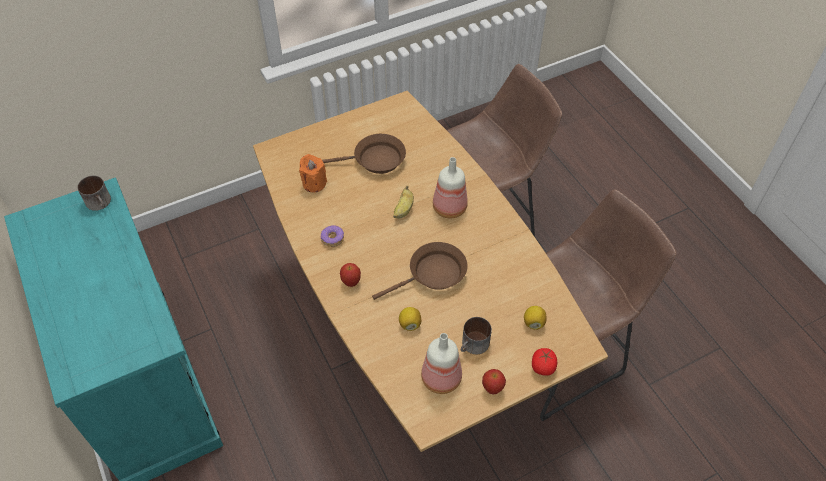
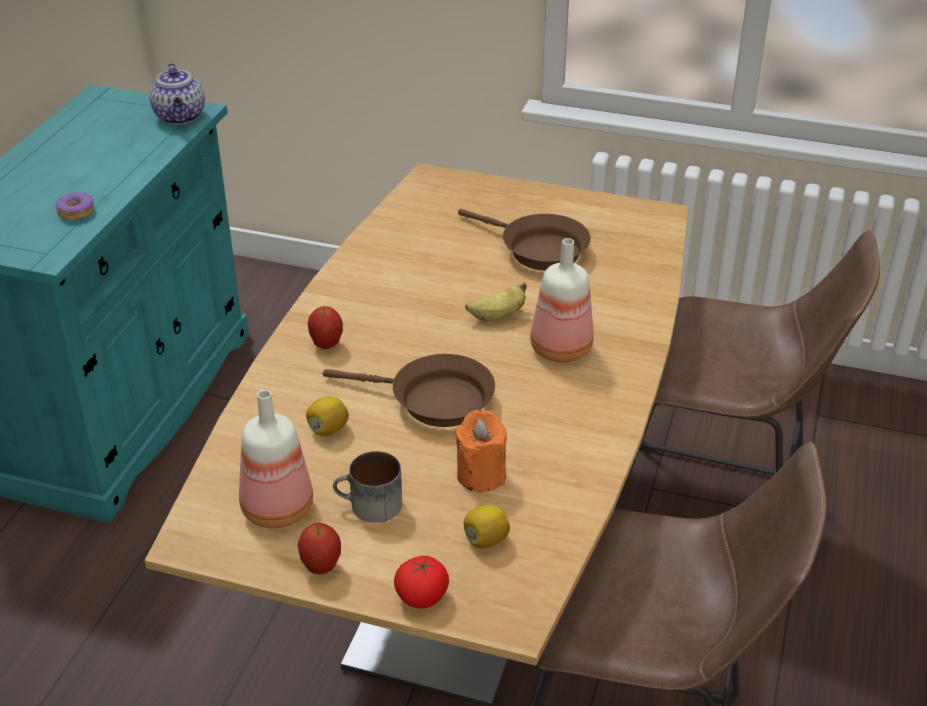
camera: 45 degrees right, 15 degrees down
(101, 202) = (180, 117): mug -> teapot
(314, 183) = (431, 232): orange candle -> orange candle (481, 475)
(332, 238) = (370, 293): donut -> donut (76, 212)

